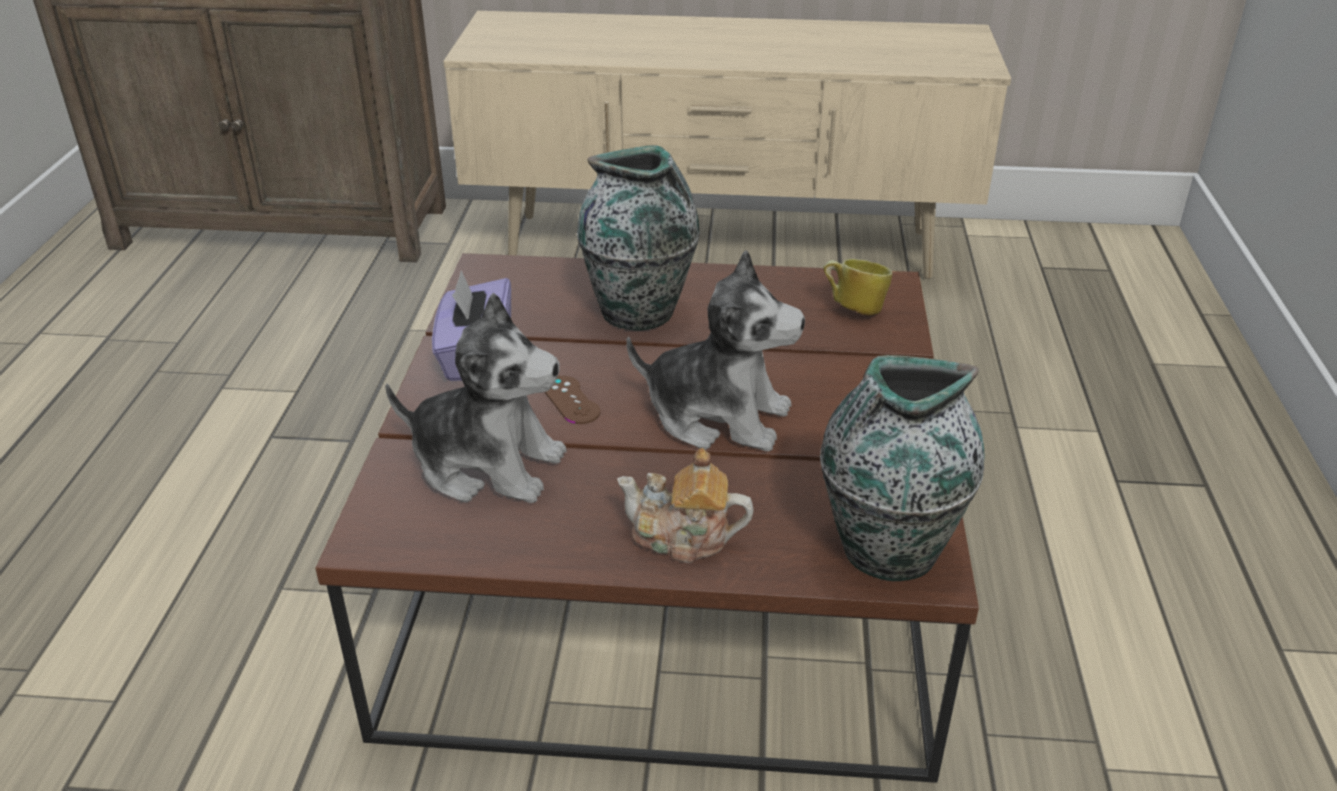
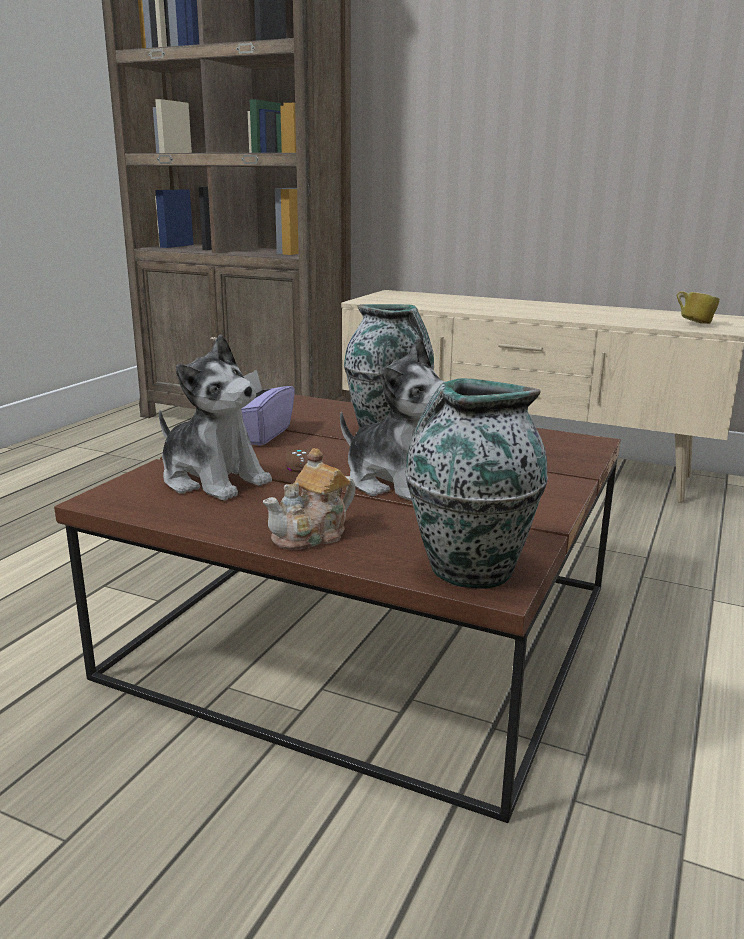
camera: 20 degrees right, 15 degrees down
(682, 538) = (312, 535): teapot -> teapot turned 75 degrees counterclockwise
(853, 309) = (551, 449): mug -> mug (693, 324)

